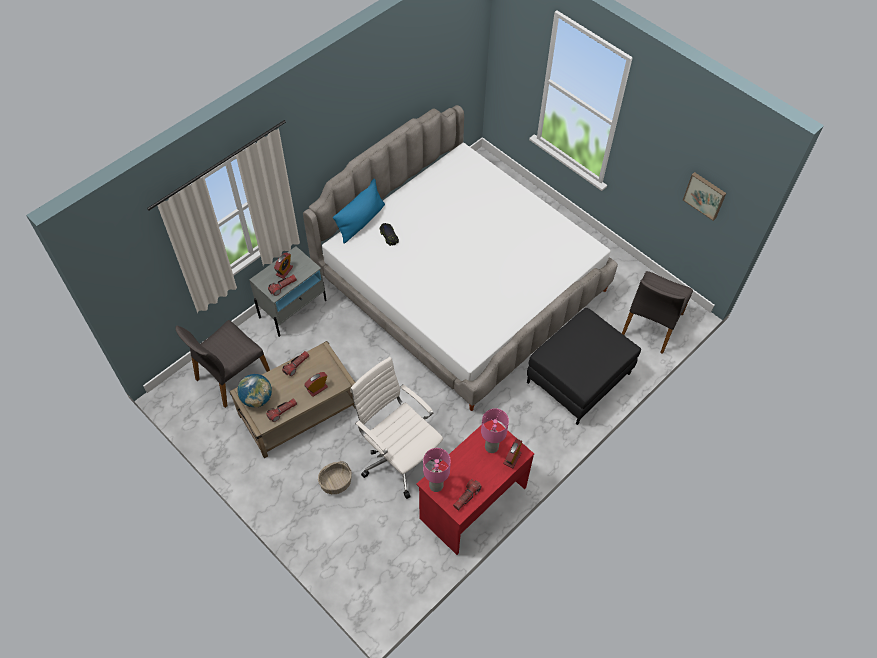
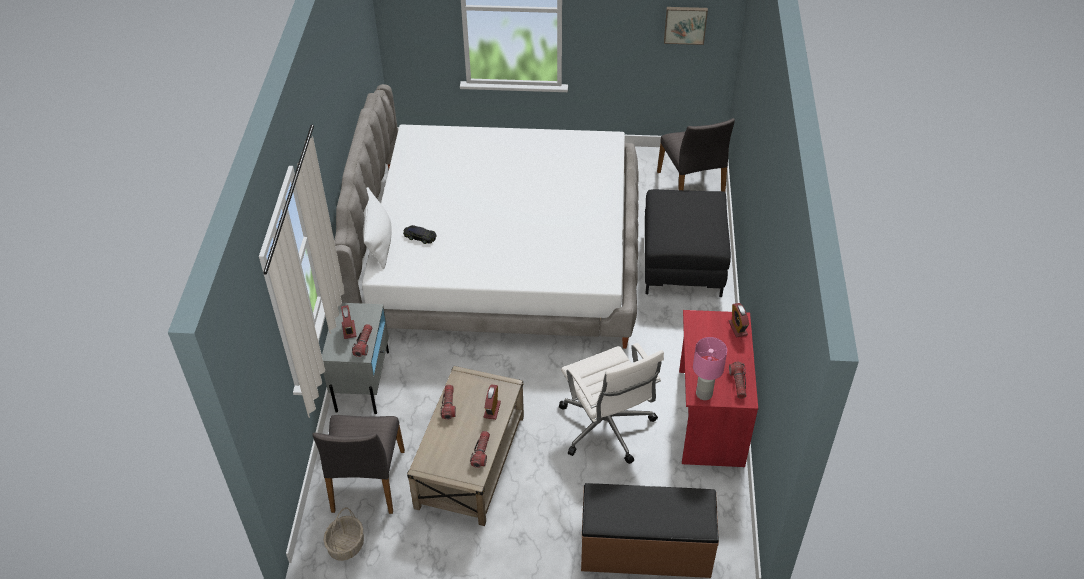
camera: 40 degrees left, 10 degrees down
(257, 398) = (443, 460): globe -> none
(335, 483) = (576, 494): basket -> basket (346, 546)
(337, 554) = (645, 550): none -> brown bench
(361, 221) = (379, 241): blue pillow -> white pillow
(399, 456) = (607, 428): white office chair -> white office chair turned 120 degrees counterclockwise
(491, 446) = (711, 332): pink table lamp -> none

